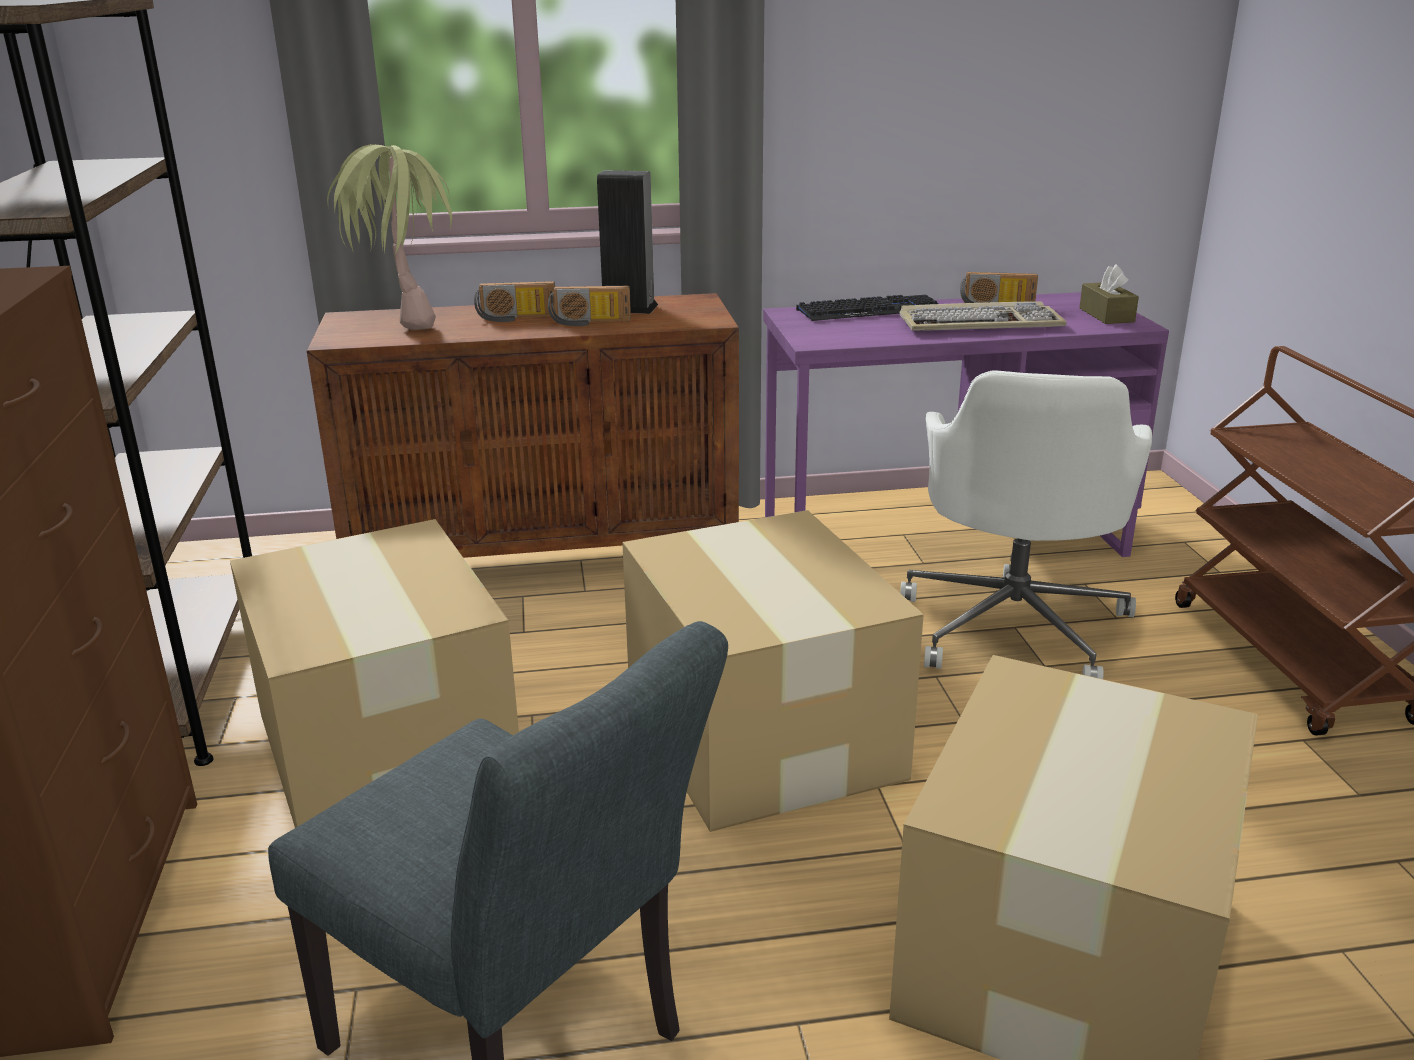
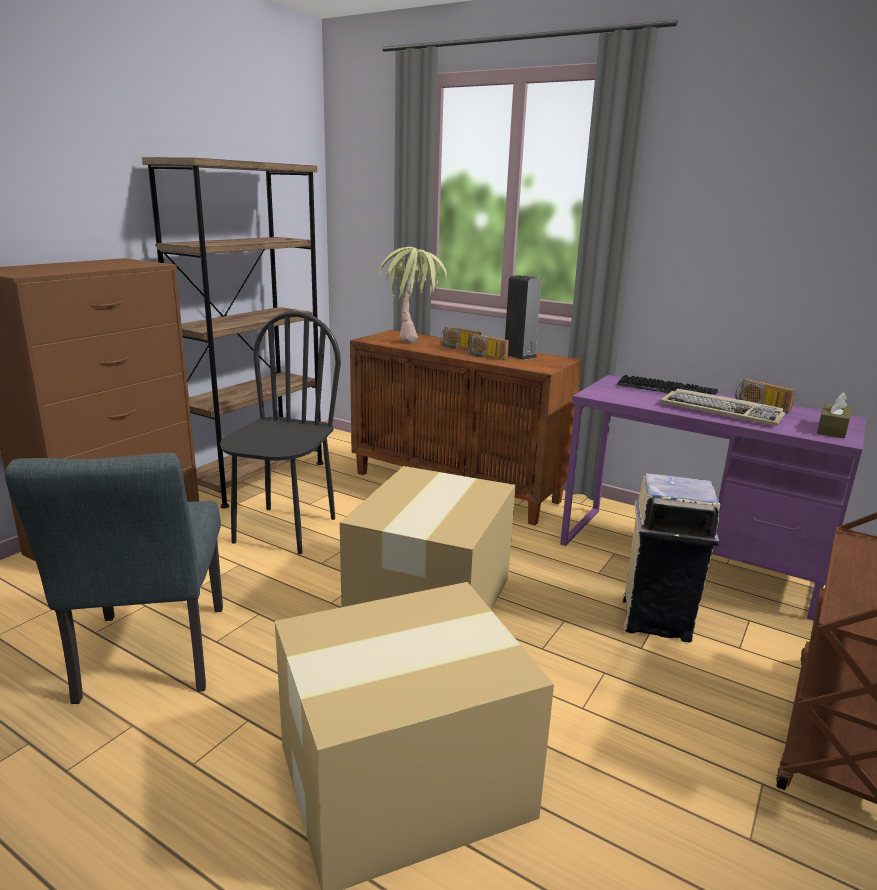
camera: 40 degrees right, 5 degrees down
(387, 746) = (284, 530): cardboard box -> black chair
(1014, 626) = (657, 619): white office chair -> beige trash can

